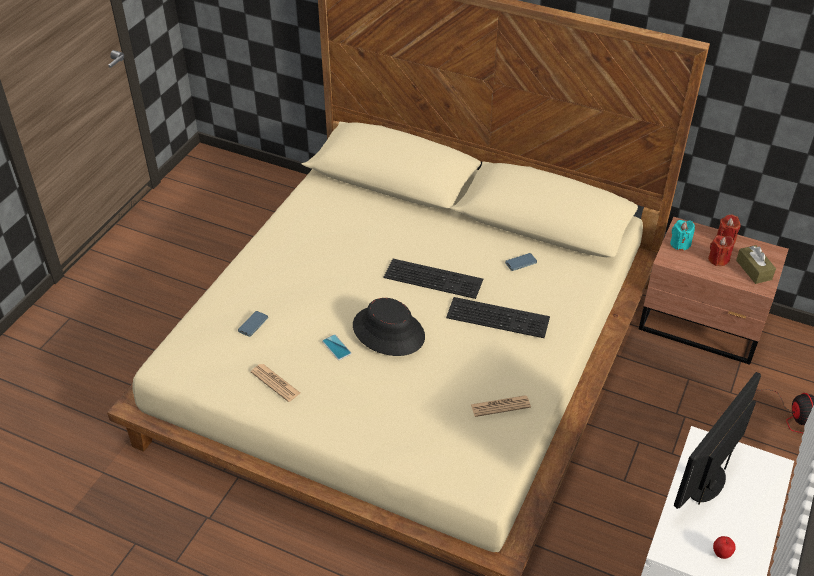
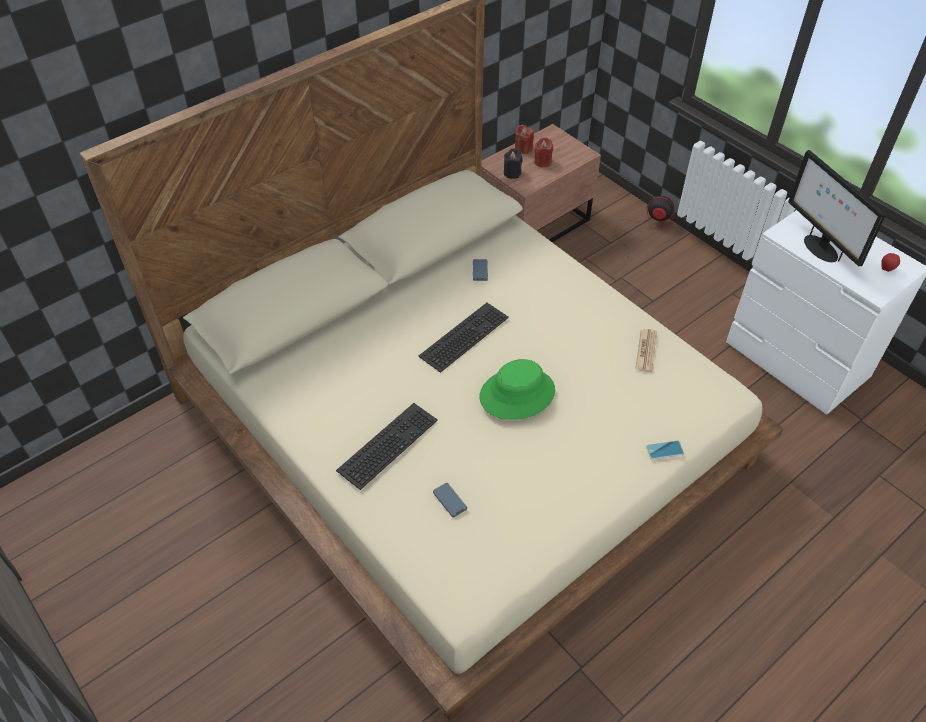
camera: 65 degrees left, 5 degrees up
(275, 383) = (540, 508): newspaper -> none
(336, 347) = (515, 442): phone -> phone (664, 450)
(389, 331) = (517, 394): black hat -> green hat
(499, 316) = (540, 310): keyboard -> keyboard (387, 443)
(680, 244) = (512, 173): turquoise candle -> black candle
(753, 270) = (565, 150): brown tissue box -> none

